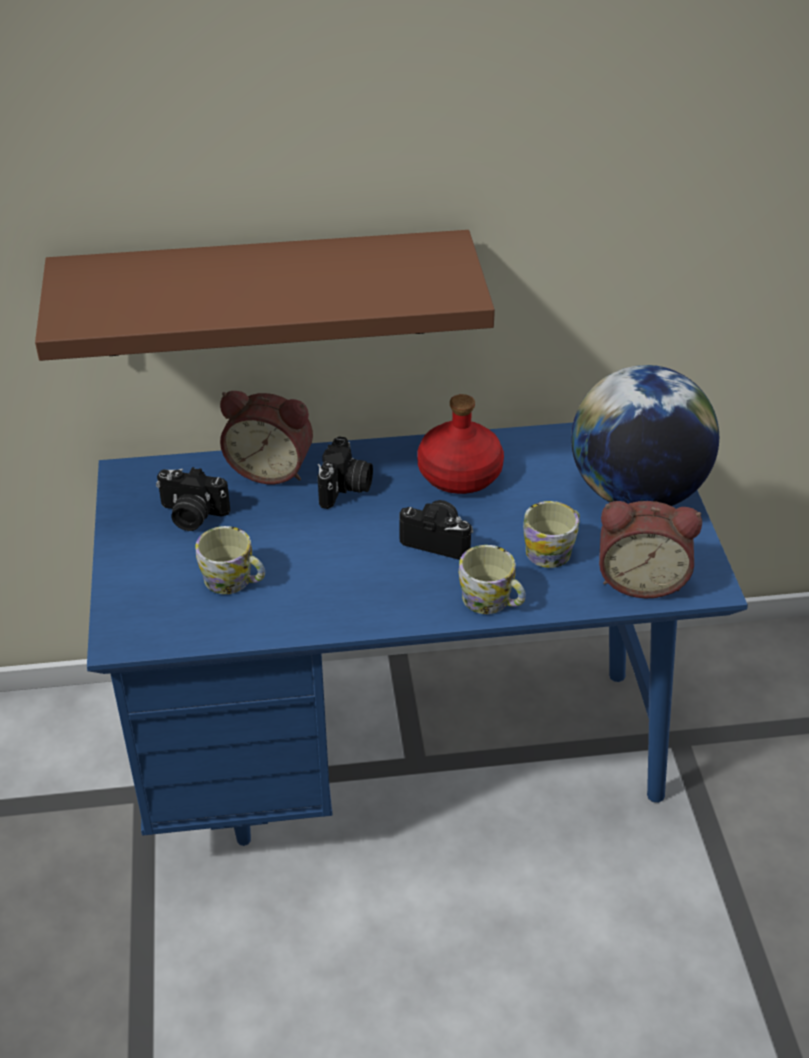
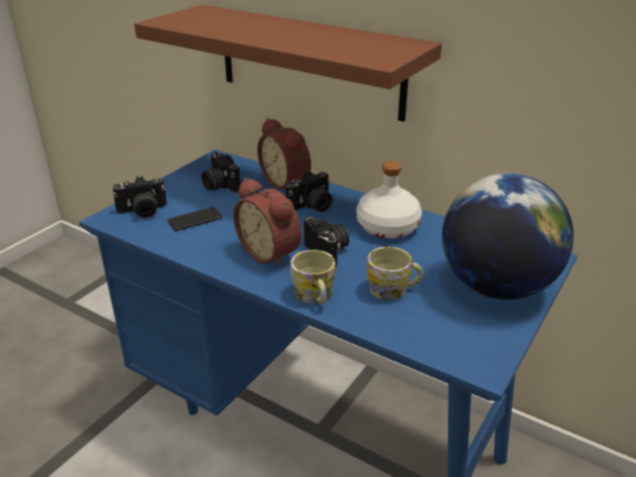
camera: 40 degrees right, 10 degrees down
(150, 606) = (142, 211): none -> camera
(234, 581) = (195, 220): mug -> phone
(458, 475) = (386, 227): red bottle -> white bottle
(641, 579) = (434, 336): alarm clock -> alarm clock (271, 253)

